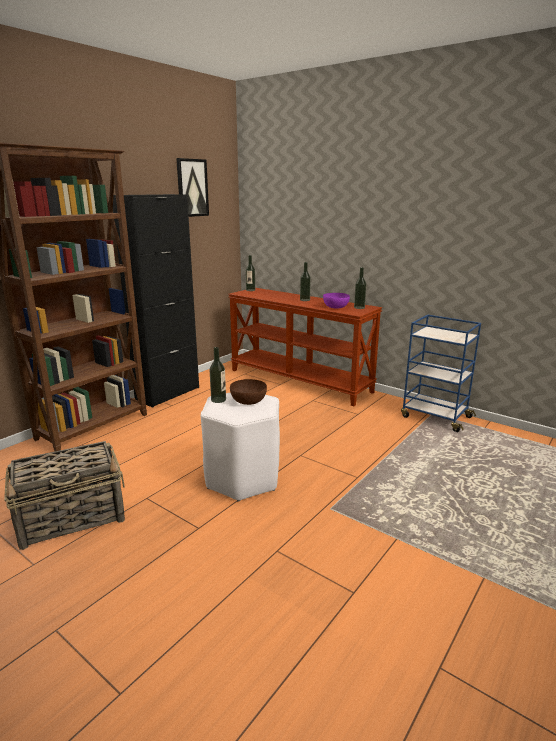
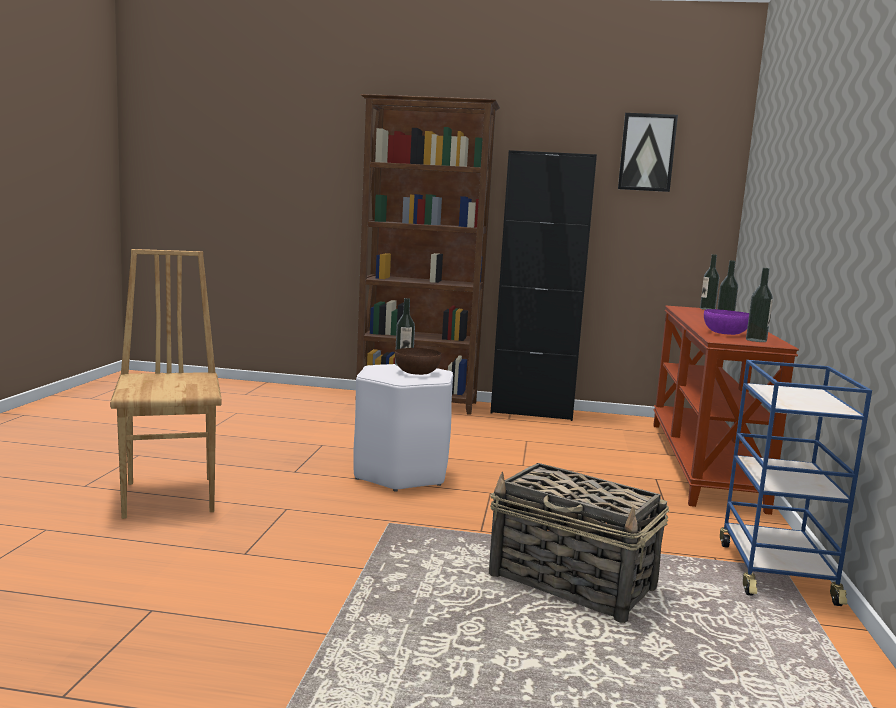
camera: 60 degrees right, 10 degrees down
(73, 518) = (269, 429): basket -> basket (573, 583)
(204, 619) = (172, 496): none -> brown chair

